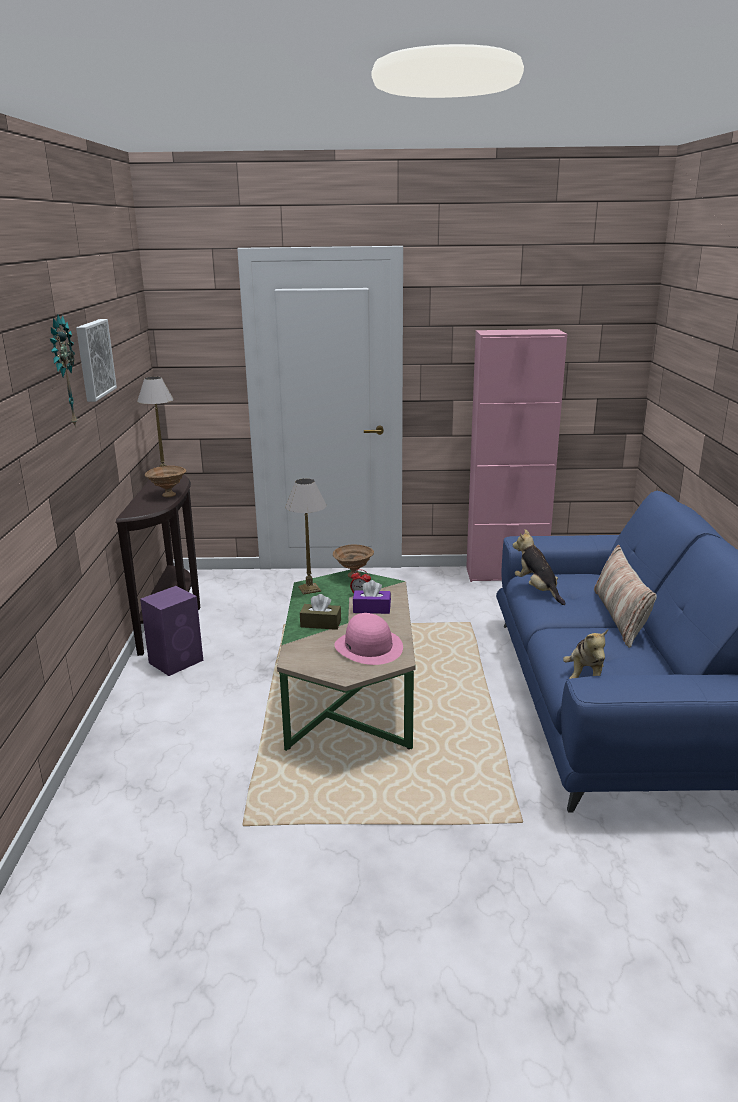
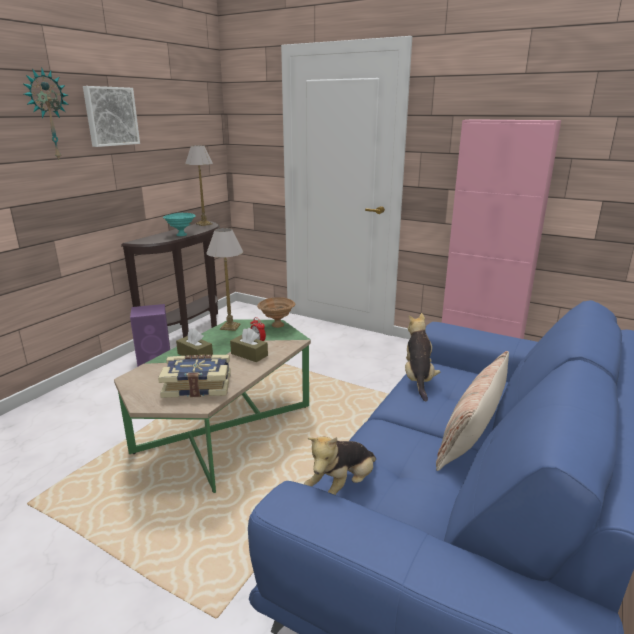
camera: 30 degrees right, 0 degrees up
(168, 495) = (180, 235): brown bowl -> turquoise bowl
(369, 647) = (197, 385): pink hat -> book
(372, 609) = (249, 354): purple tissue box -> brown tissue box

